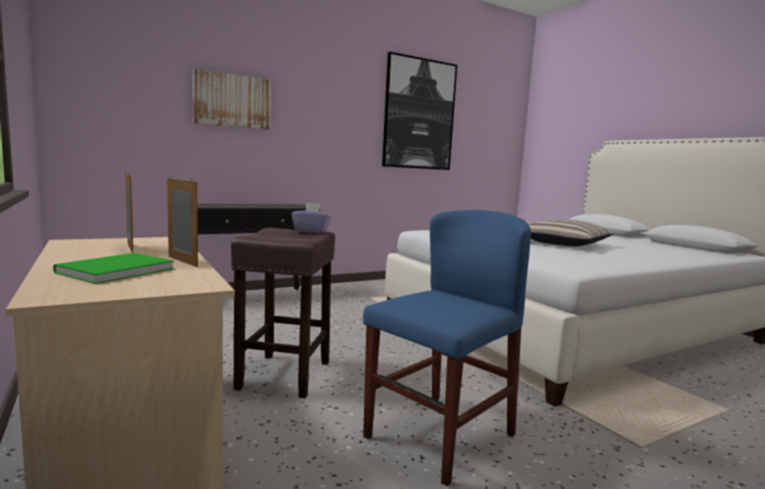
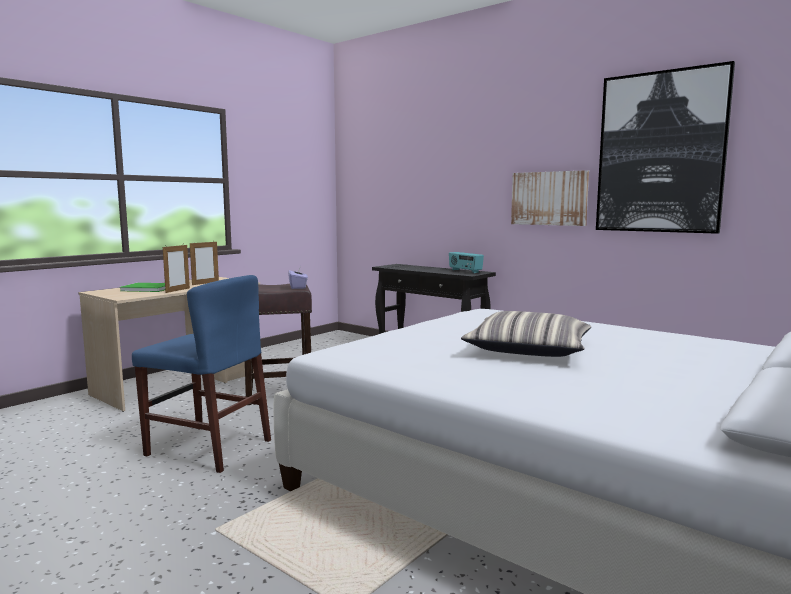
camera: 70 degrees right, 0 degrees up
(232, 101) = (440, 172): picture -> picture (549, 198)
(285, 205) = (465, 271): none -> radio

